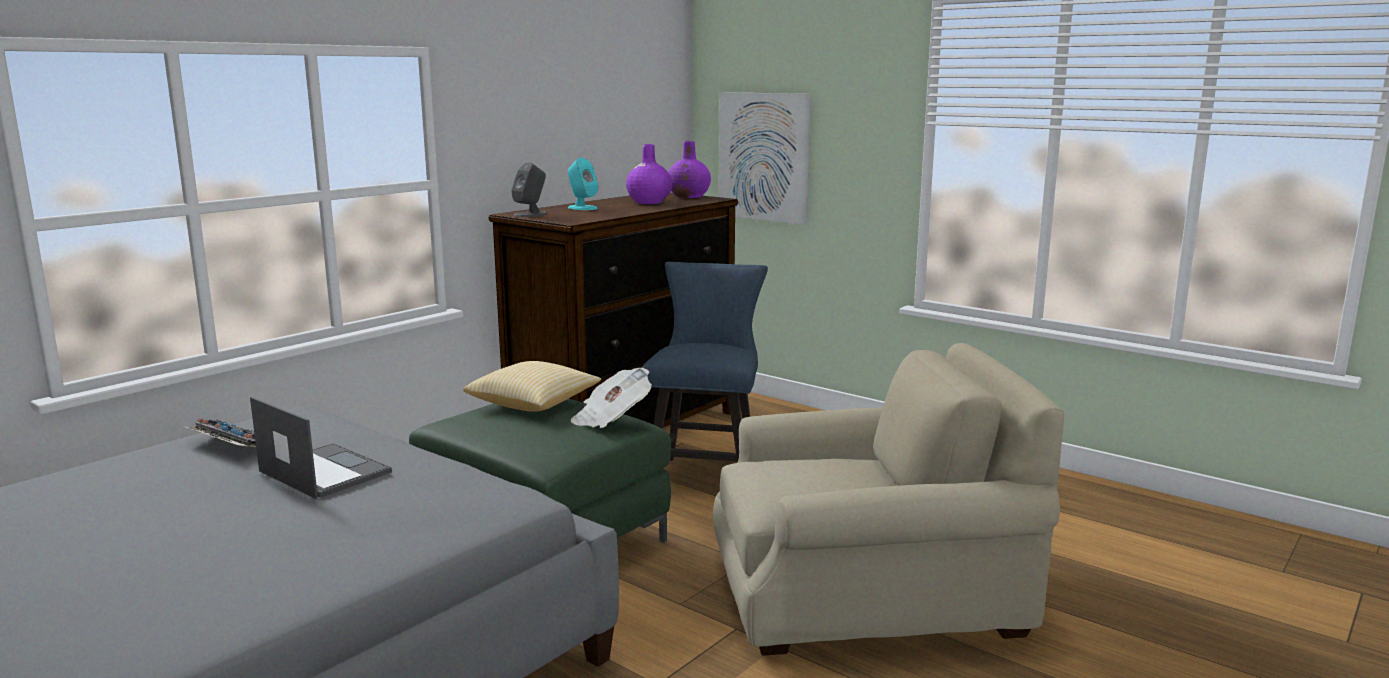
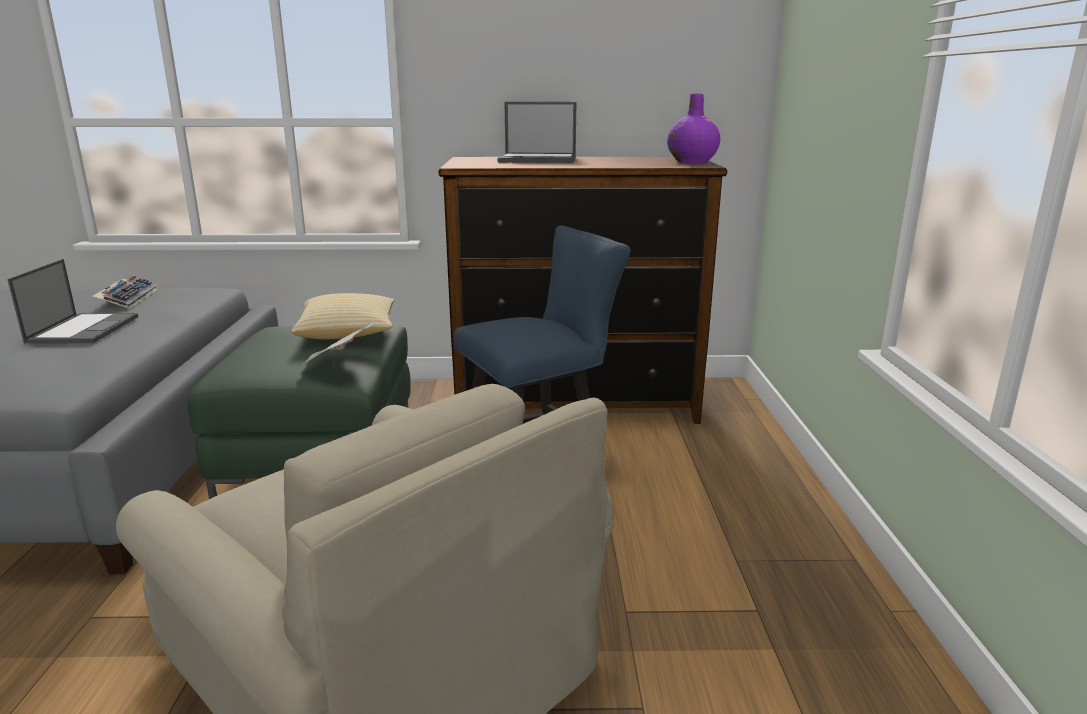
camera: 50 degrees right, 5 degrees up
(531, 215) = (470, 159): grey speaker -> none
(582, 208) = (539, 159): turquoise speaker -> laptop
(649, 202) = (621, 161): purple vase -> none
(763, 157) = (807, 119): picture -> none

